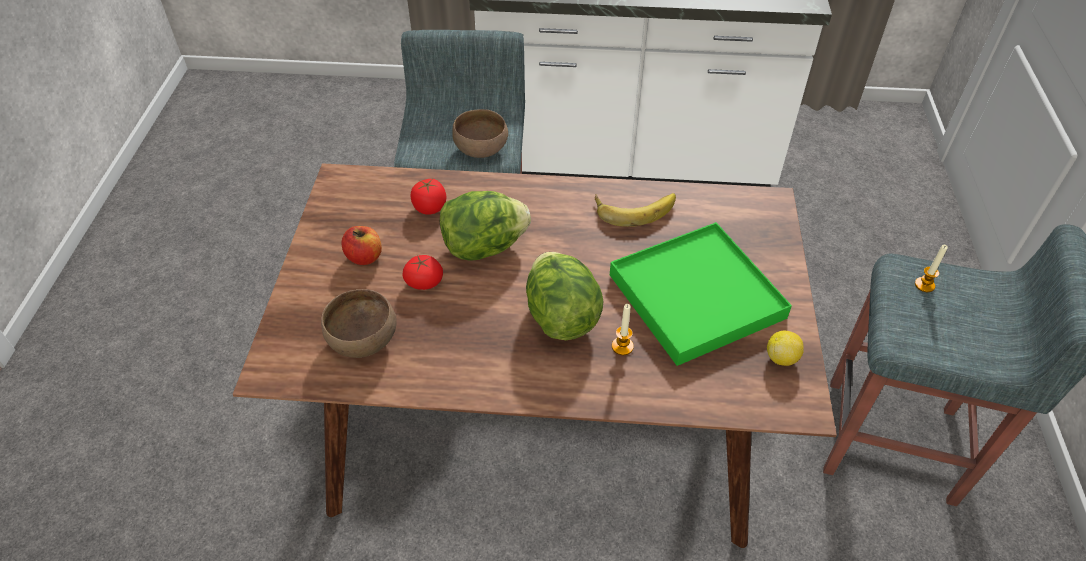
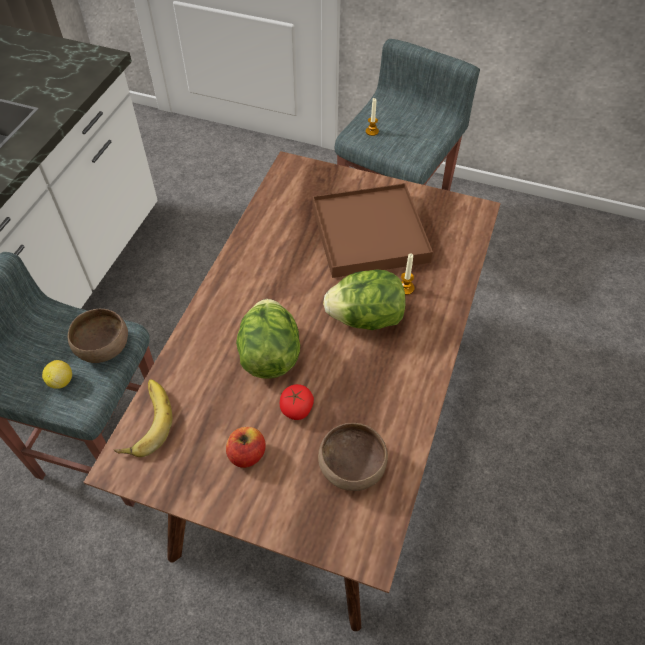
camera: 75 degrees left, 5 degrees up
(430, 207) = (200, 389): tomato -> none
(634, 208) = (263, 244): banana -> banana (144, 421)
(696, 297) = (370, 234): green tray -> brown tray
(781, 358) = (436, 207): lemon -> lemon (61, 381)

